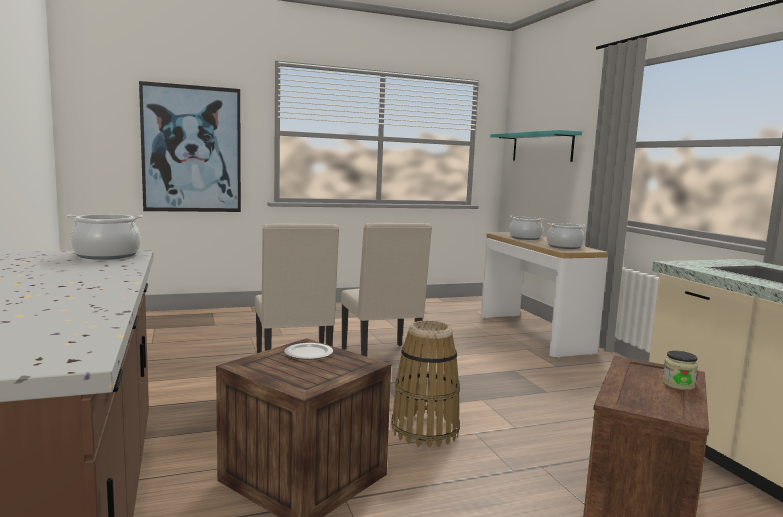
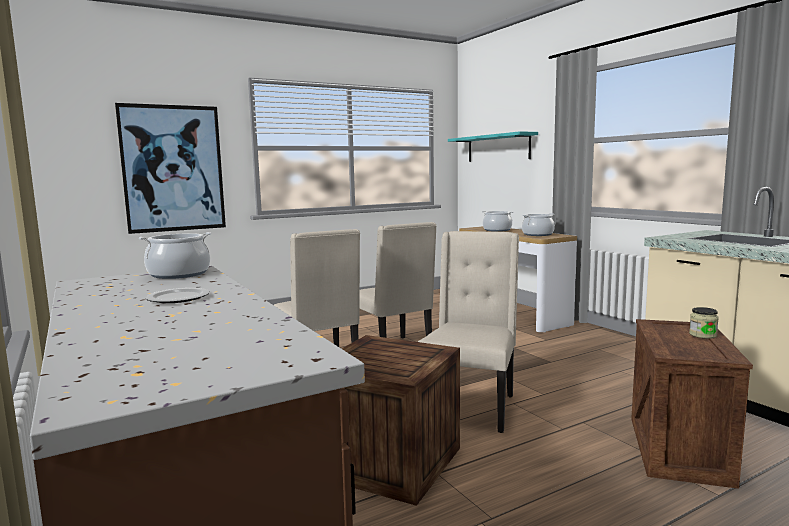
camera: 10 degrees left, 0 degrees up
(309, 354) = (381, 347): plate -> plate (178, 298)
(425, 430) = (470, 407): basket -> beige chair

